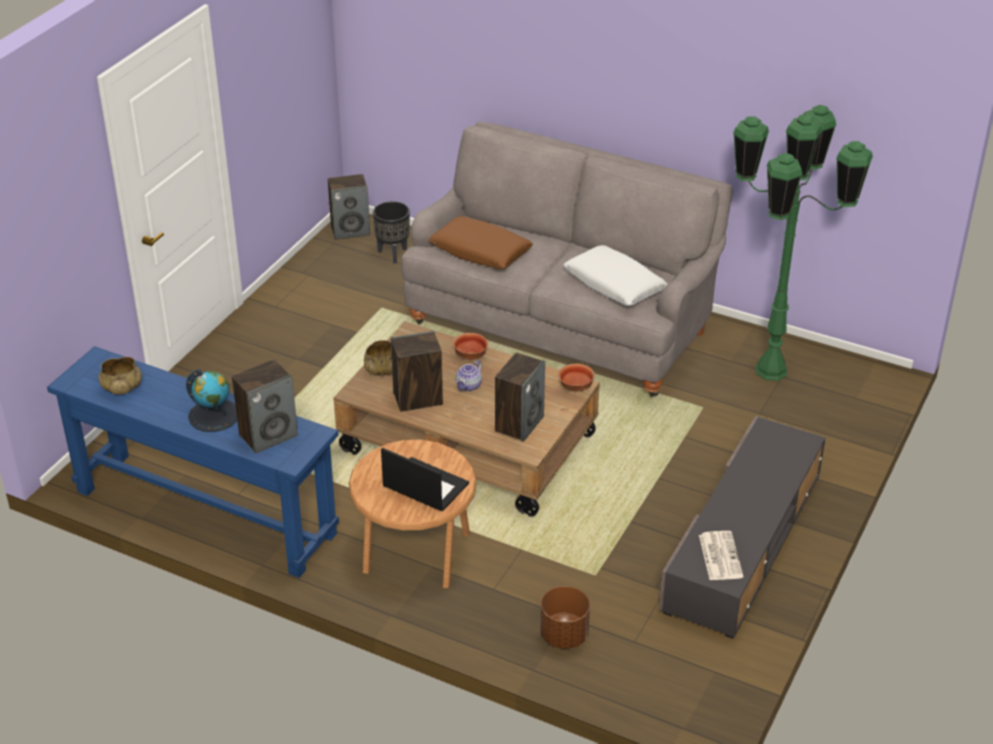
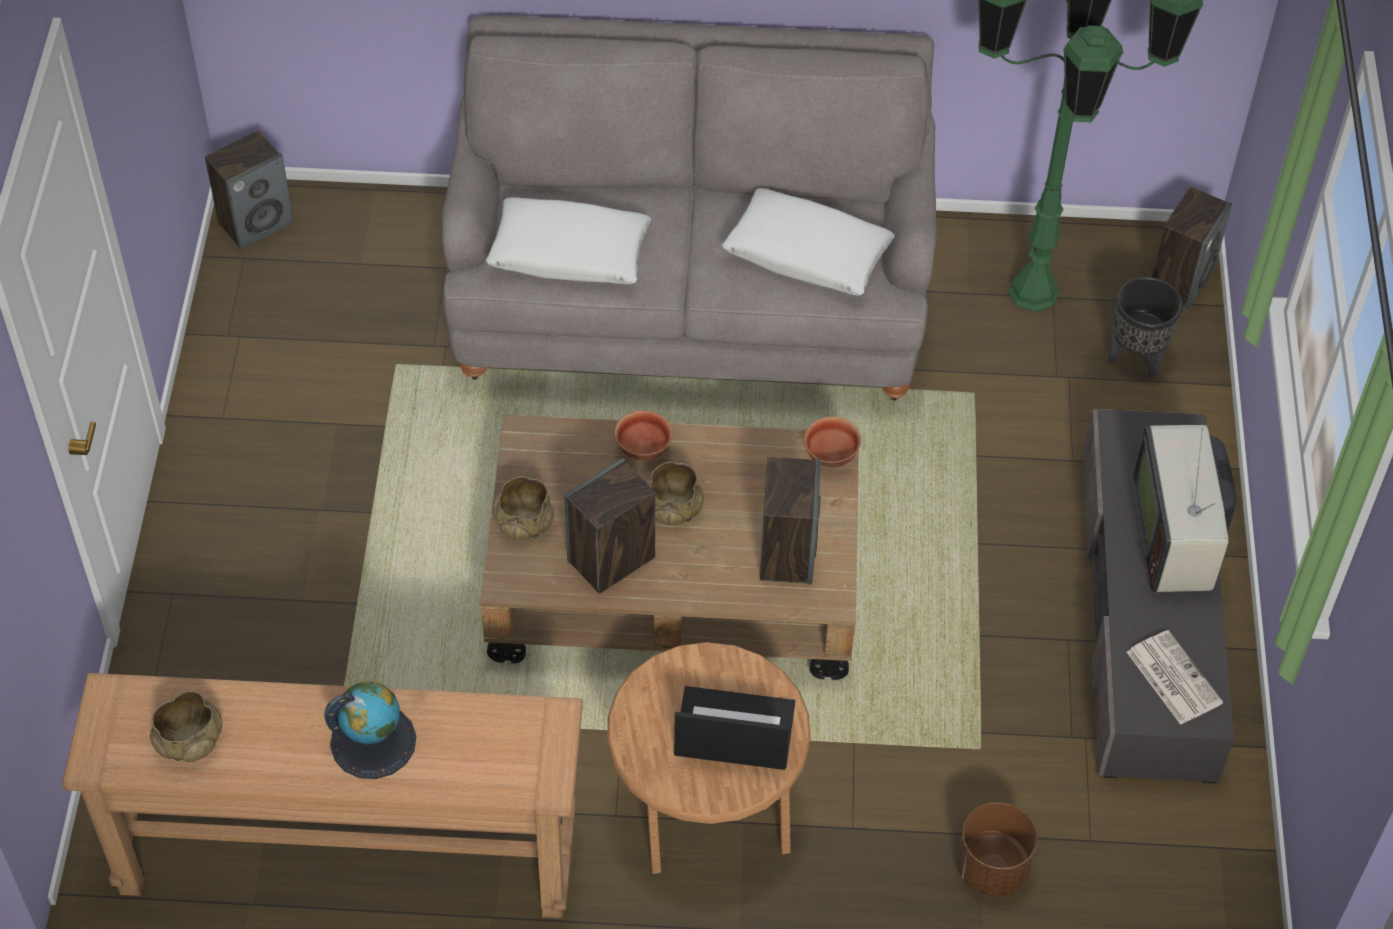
camera: 25 degrees left, 15 degrees up
(205, 512) = (348, 854): blue console table -> brown console table
(268, 435) = (482, 748): speaker -> speaker (1181, 280)
(393, 254) = (354, 250): black planter -> black planter (1136, 359)
(469, 386) = (673, 507): teapot -> beige bowl
(480, 252) = (569, 254): brown pillow -> white pillow
(769, 489) = (1177, 535): none -> television

